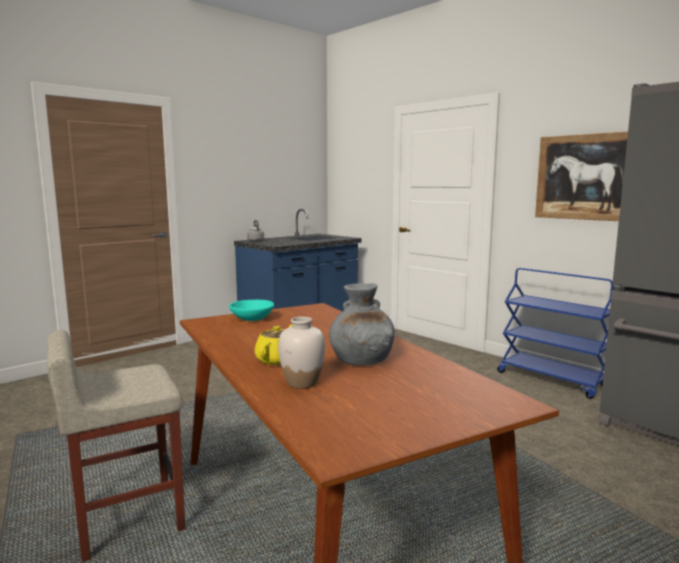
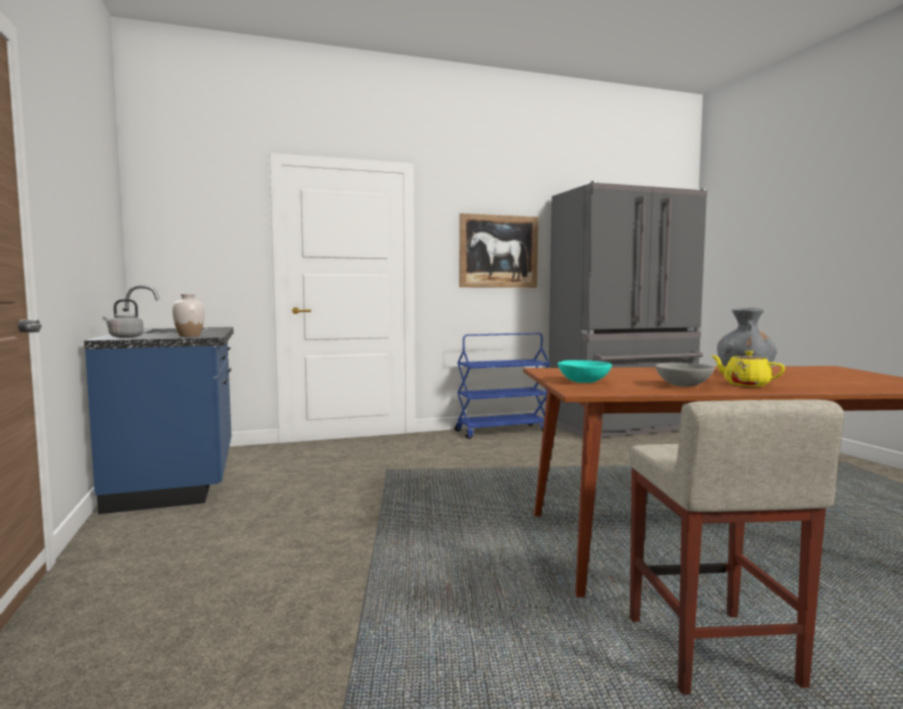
camera: 65 degrees left, 5 degrees down
(254, 342) = (683, 385): none -> grey bowl
(302, 383) = (811, 384): white vase -> white vase (189, 336)

